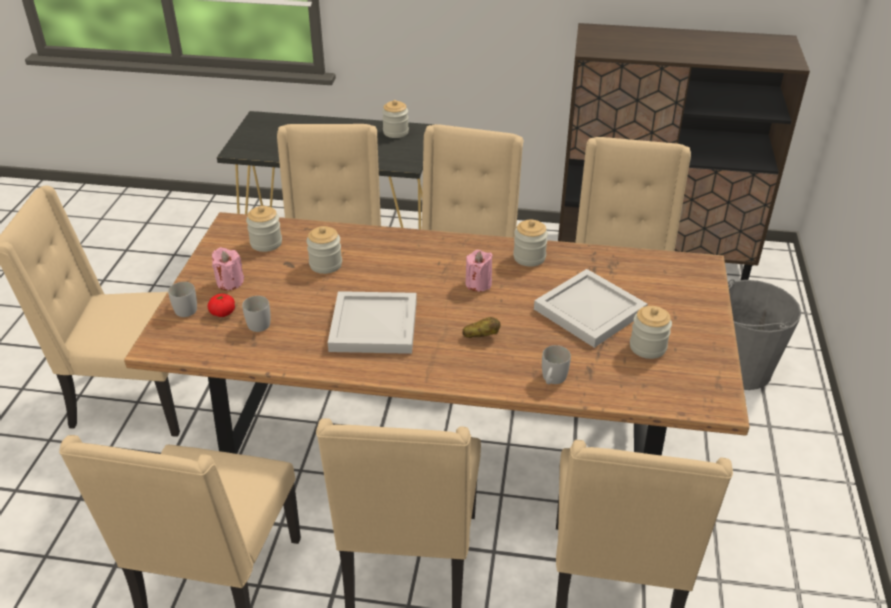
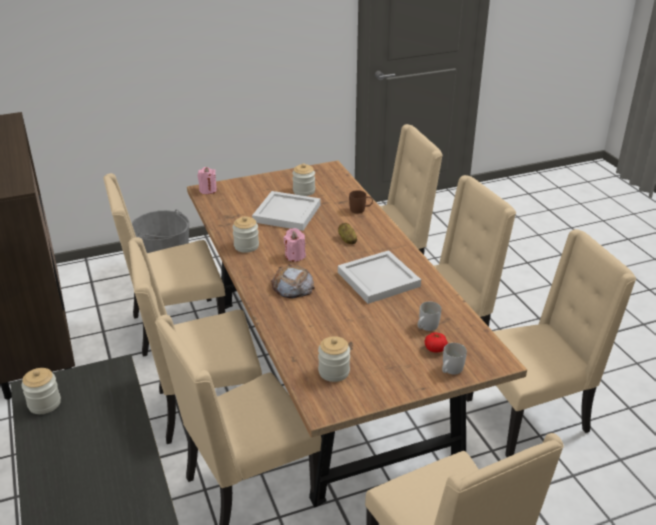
camera: 120 degrees left, 5 degrees down
(230, 282) = (400, 364): pink candle -> pink candle (208, 190)
(325, 264) = (333, 327): jar -> none
(419, 263) = (292, 286): none -> bread
(552, 380) = (360, 210): white mug -> brown mug

